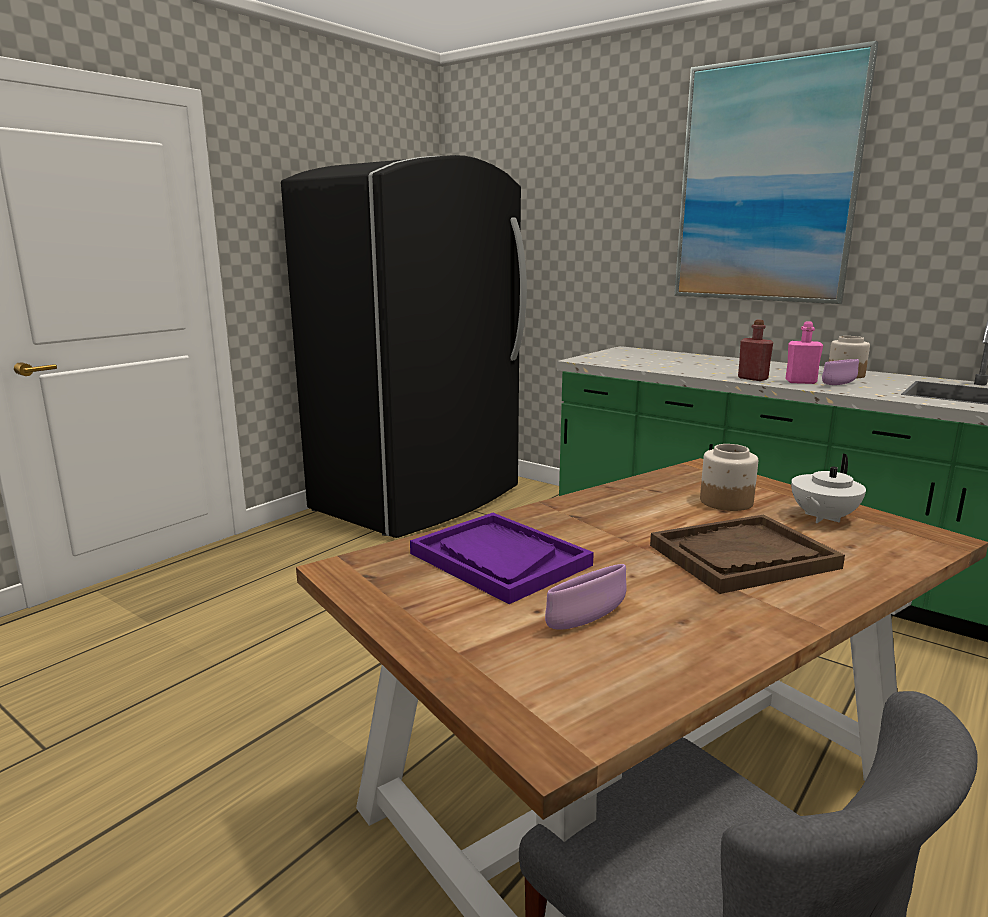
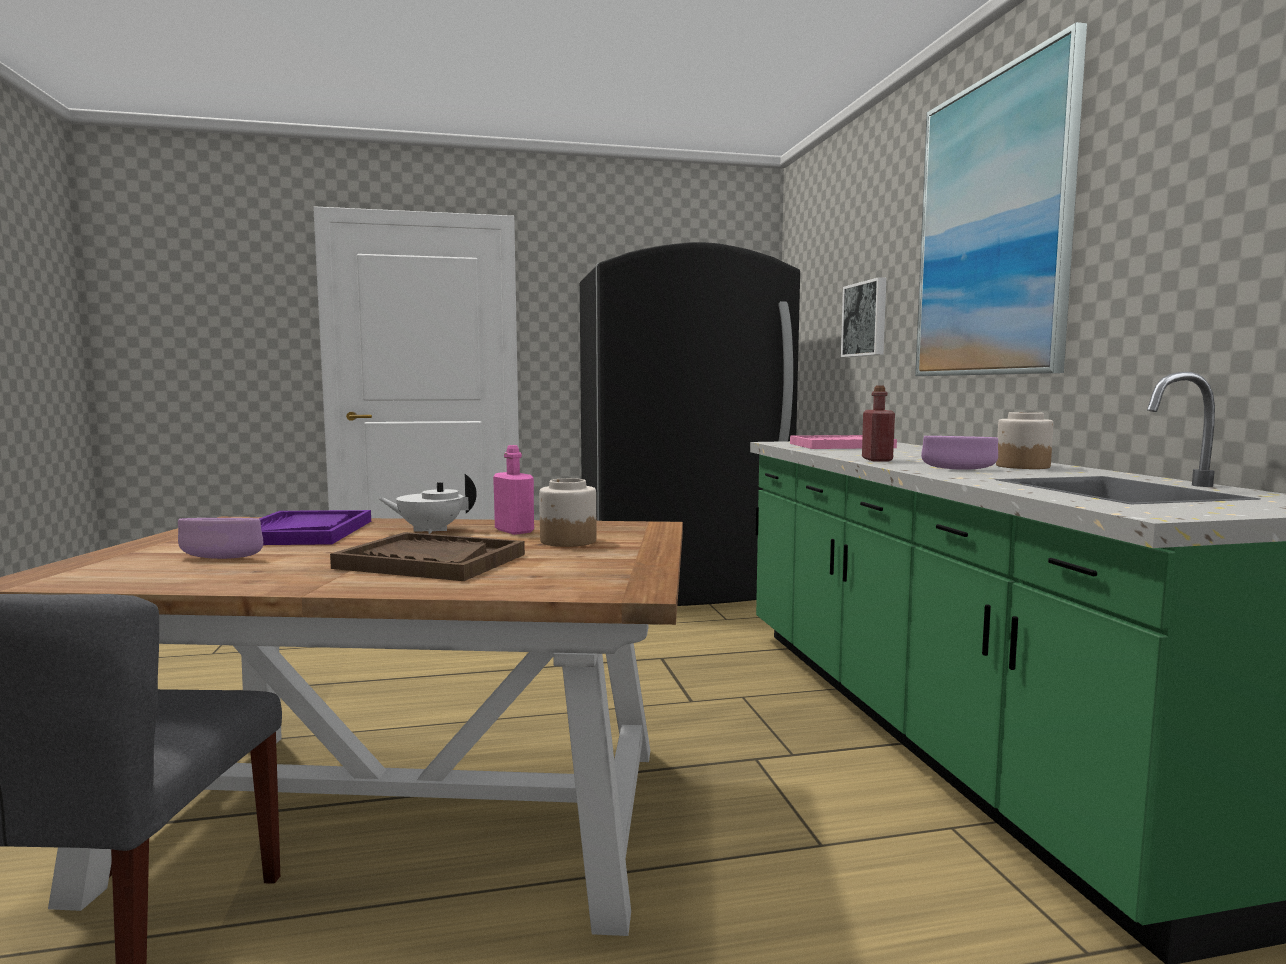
camera: 40 degrees right, 10 degrees down
(593, 239) = (866, 319): none -> picture
(643, 359) = (841, 446): none -> pink tray
(800, 382) = (920, 465): pink bottle -> pink bottle (514, 531)
(822, 518) = (596, 561): white teapot -> white teapot (430, 530)

